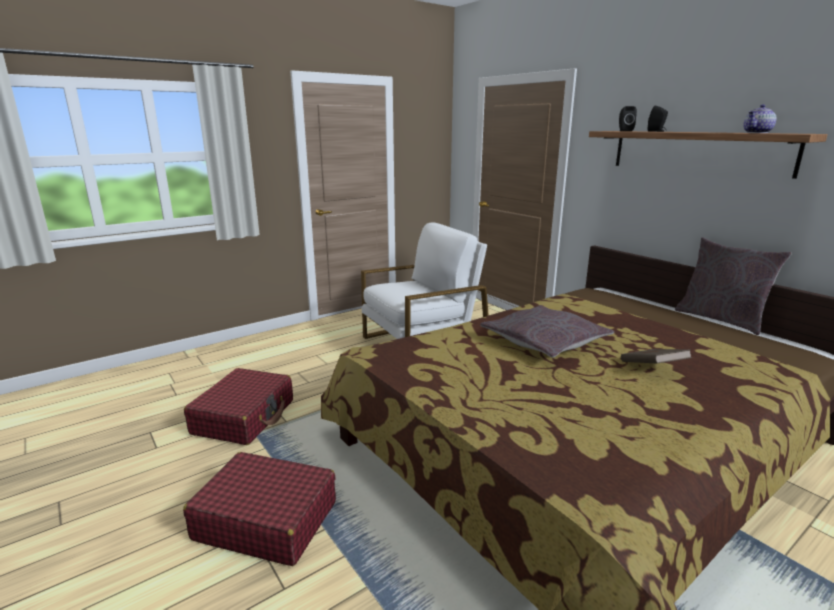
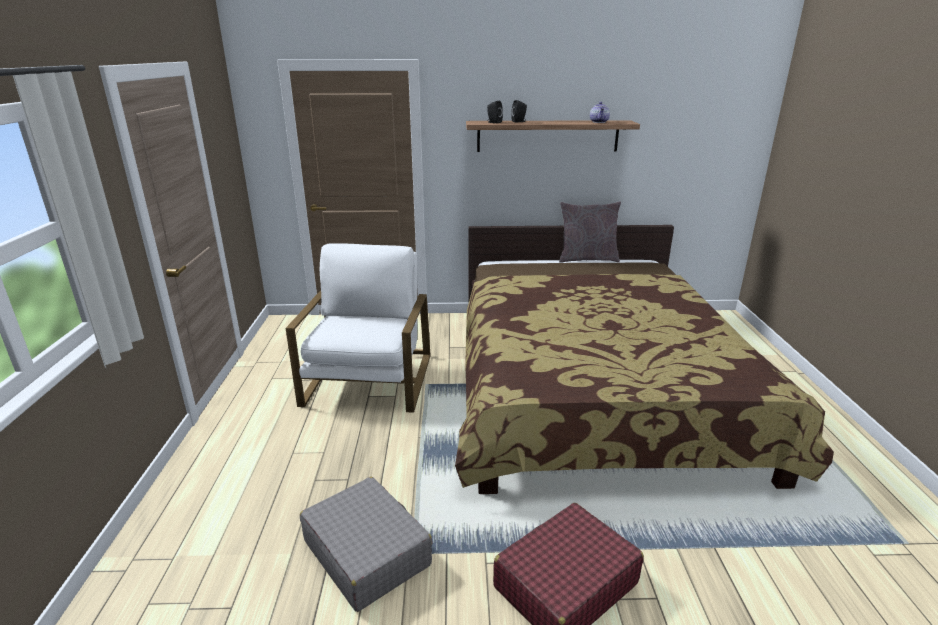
camera: 55 degrees left, 5 degrees up
(244, 417) = (366, 552): red suitcase -> grey suitcase
(544, 341) = (571, 318): grey pillow -> none
(652, 368) = (644, 306): brown book -> none

